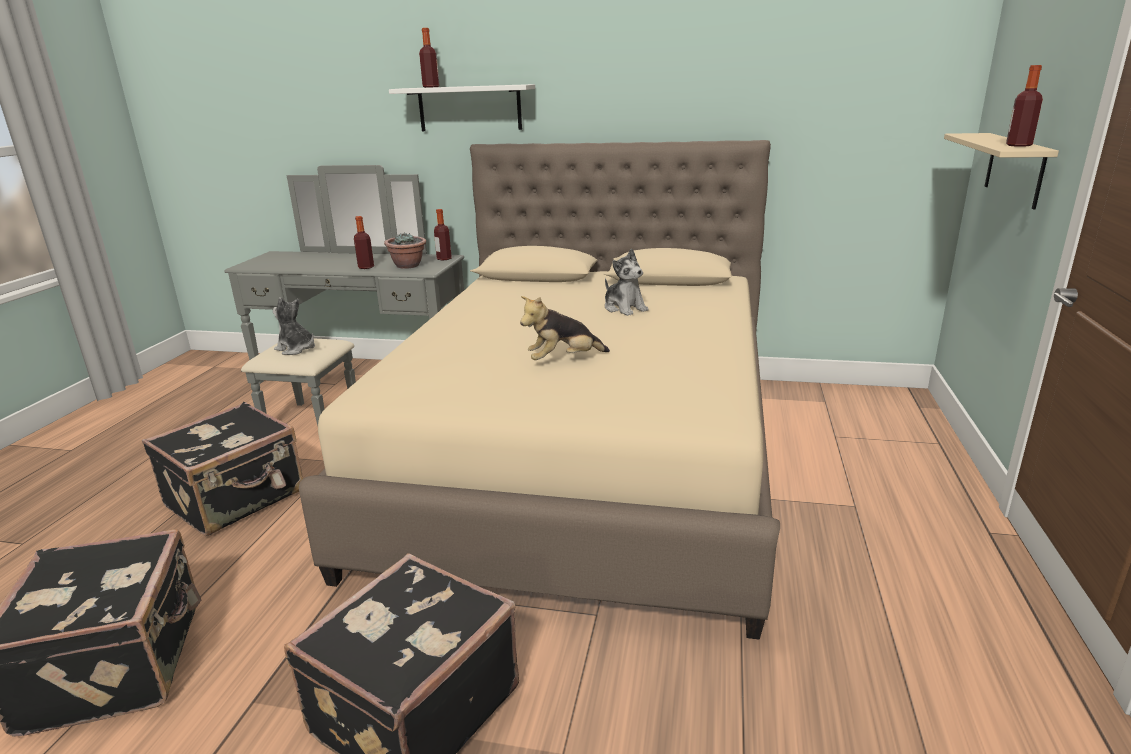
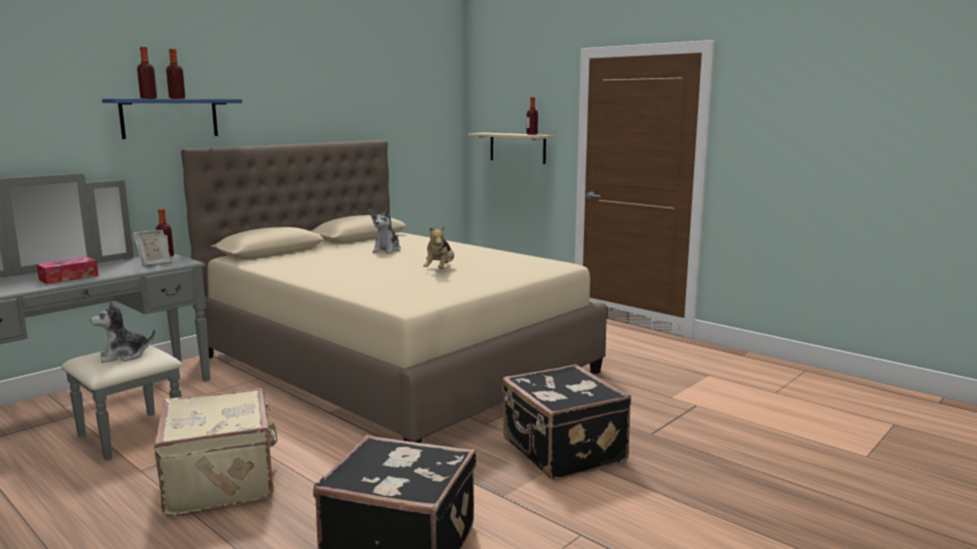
camera: 60 degrees left, 10 degrees down
(237, 499) = (223, 482): black suitcase -> beige suitcase
(336, 264) = (69, 277): none -> tissue box
(366, 267) = (114, 272): bottle -> bottle (177, 98)
(408, 266) = (154, 264): potted plant -> picture frame
(469, 108) = (170, 118): white shelf -> blue shelf
(624, 308) = (387, 250): plush toy -> plush toy turned 105 degrees clockwise

